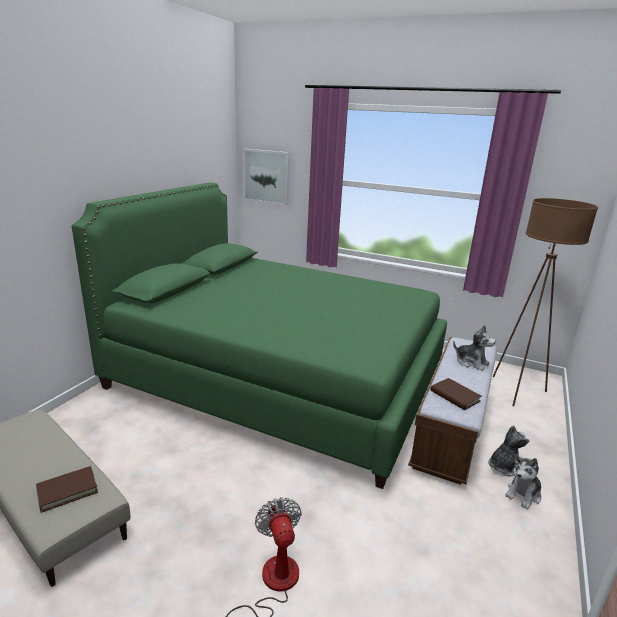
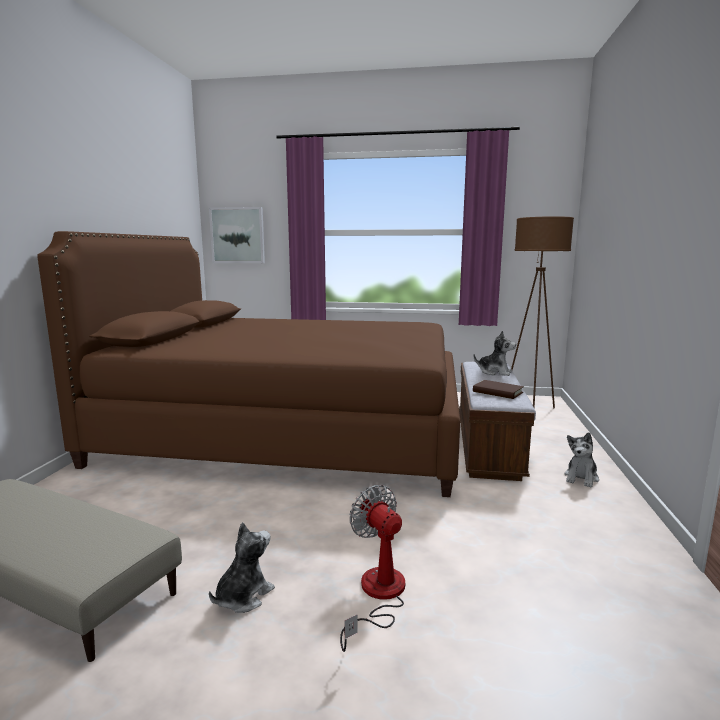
camera: 15 degrees left, 10 degrees down
(67, 490) = (92, 537): brown book -> none
(279, 377) = (291, 432): green bed -> brown bed
(503, 466) = (551, 462): plush toy -> plush toy (243, 596)

